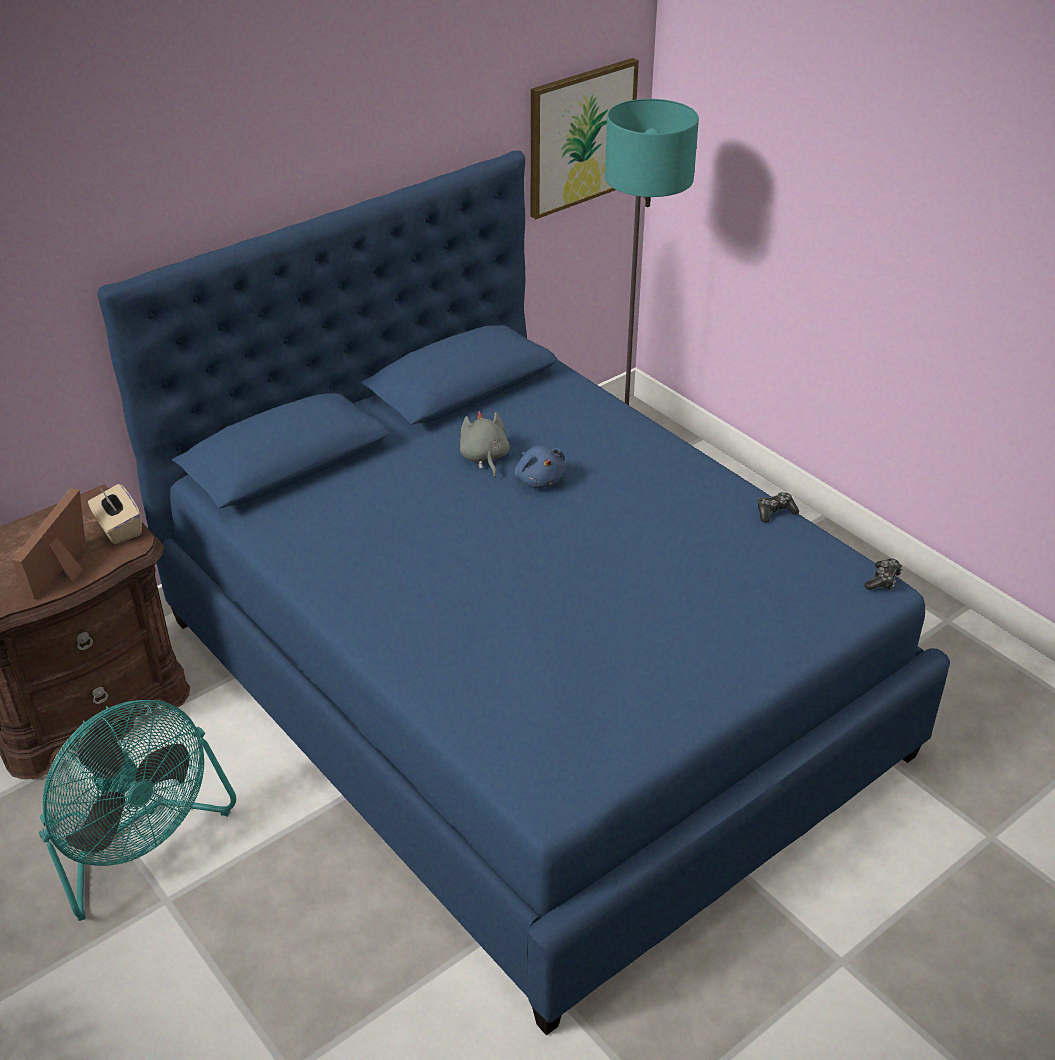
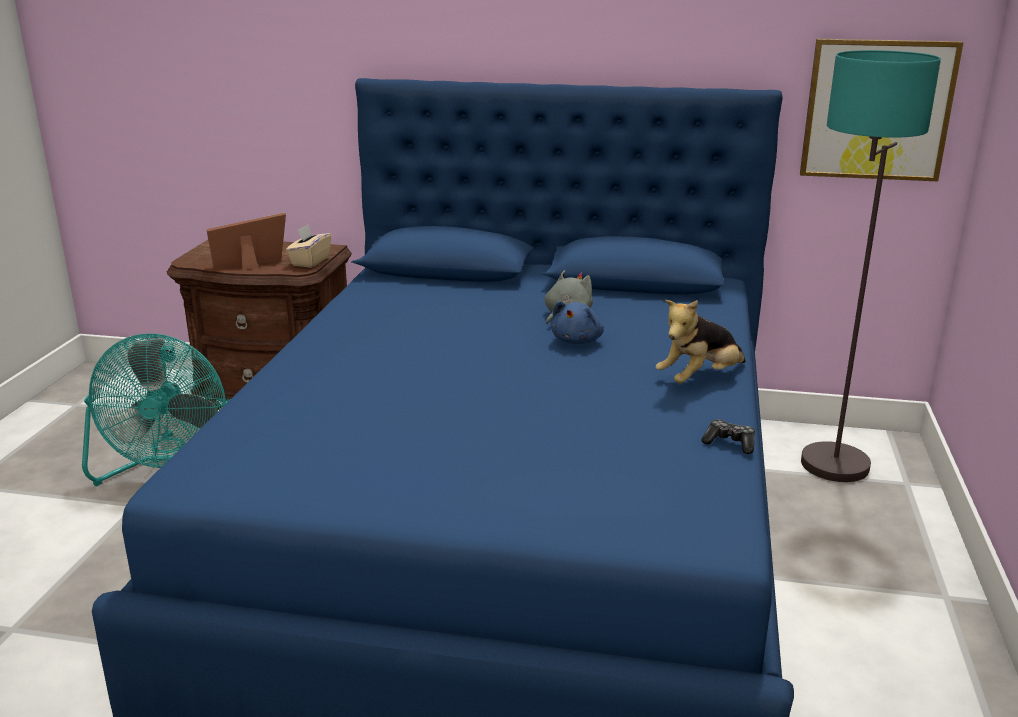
camera: 50 degrees right, 15 degrees down
(671, 466) = (700, 379): none -> plush toy
(883, 580) = (735, 537): game controller -> none

